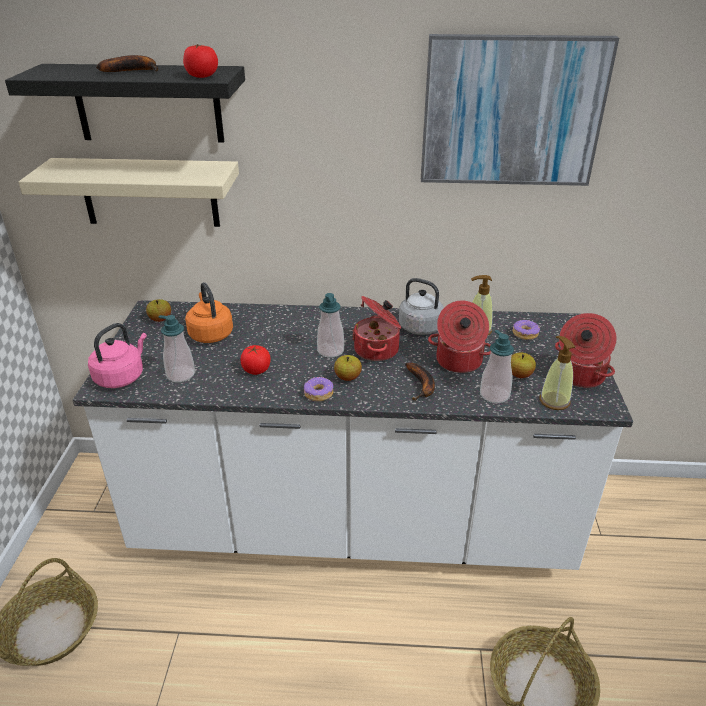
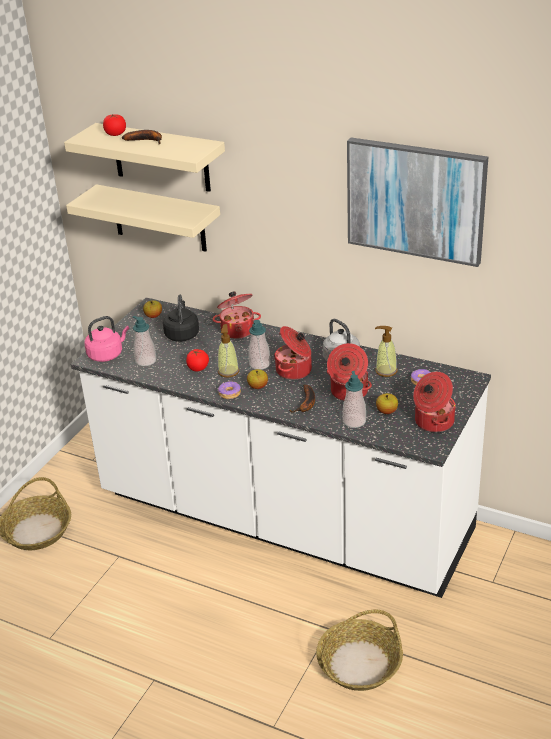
camera: 25 degrees right, 0 degrees up
(148, 103) = (161, 157): black shelf -> beige shelf
(202, 76) = (185, 153): tomato -> tomato (115, 134)
(210, 334) = (182, 334): orange kettle -> black kettle
(276, 317) = (237, 330): none -> cooking pot
(554, 401) = (395, 435): soap dispenser -> soap dispenser (228, 371)

